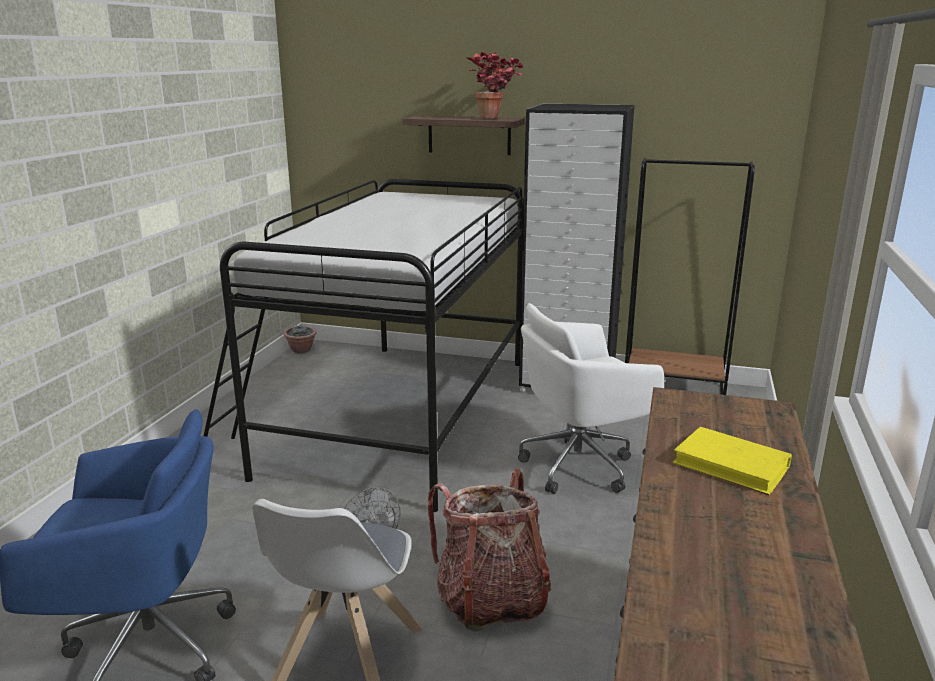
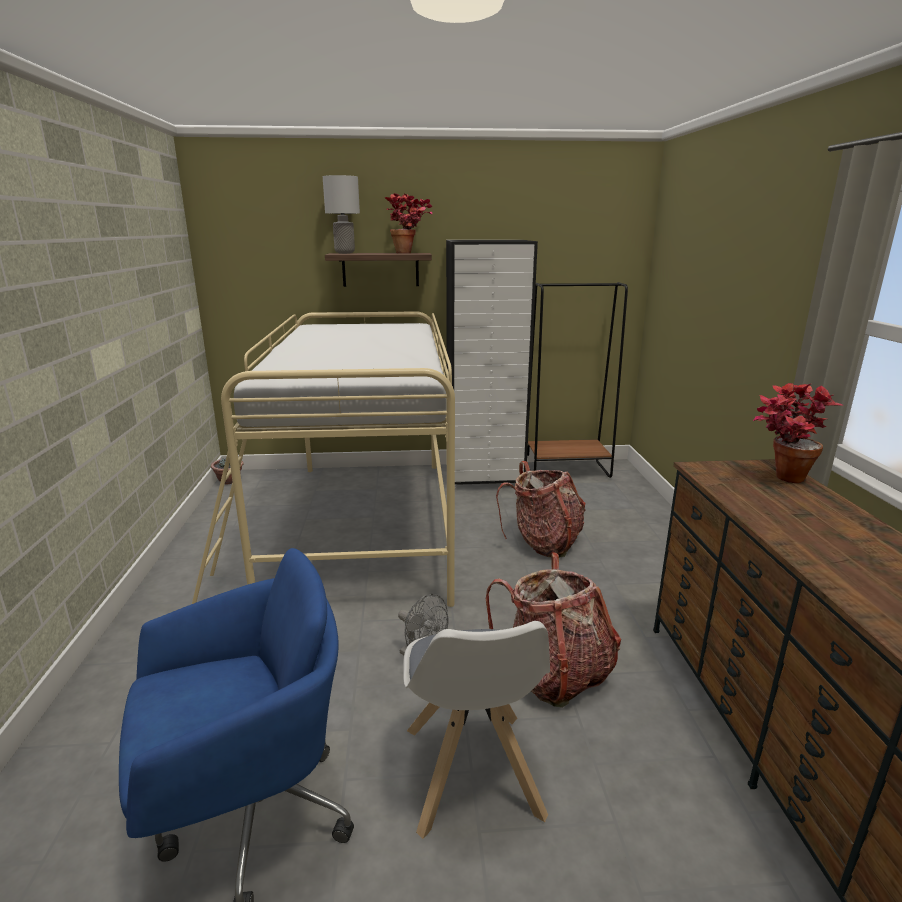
camera: 20 degrees left, 0 degrees up
(399, 415) = (361, 525): black bed -> beige bed
(428, 117) = (345, 253): none -> grey table lamp
(582, 466) = (544, 542): white office chair -> backpack
(731, 465) = (807, 514): yellow book -> none
(756, 422) = (779, 478): none -> potted plant

